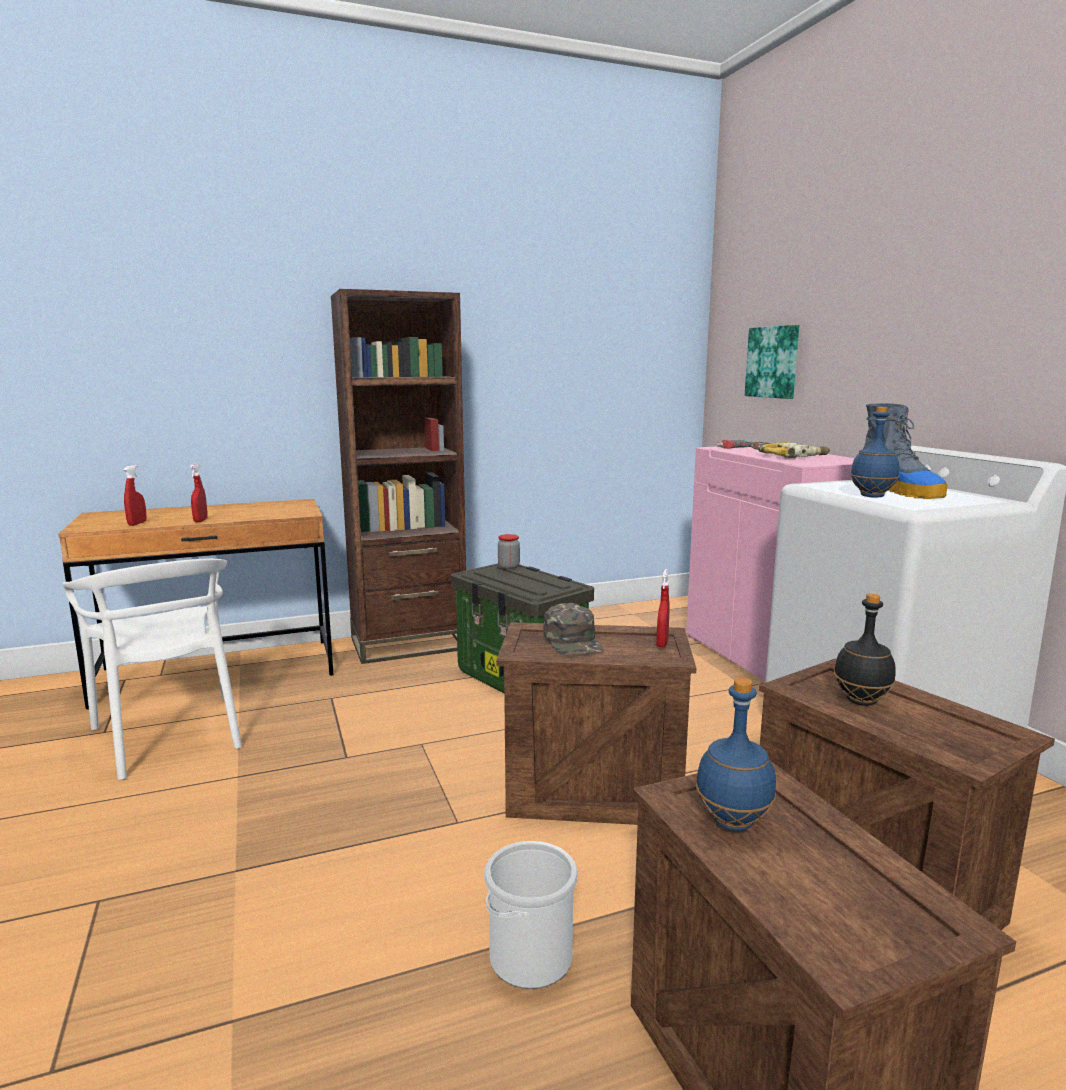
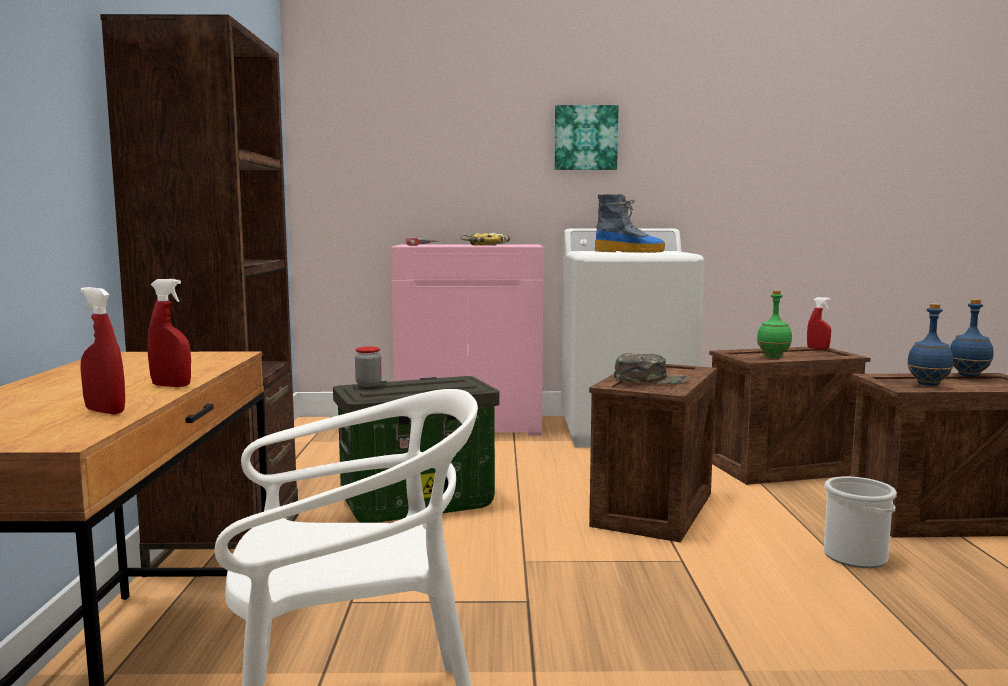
camera: 70 degrees left, 5 degrees down
(662, 643) = (667, 367): red spray bottle -> red spray bottle (818, 348)
(773, 362) = (398, 170): picture -> picture (585, 138)
(862, 701) = (773, 356): black bottle -> green bottle
(871, 496) = (643, 253): blue bottle -> blue bottle (968, 375)

